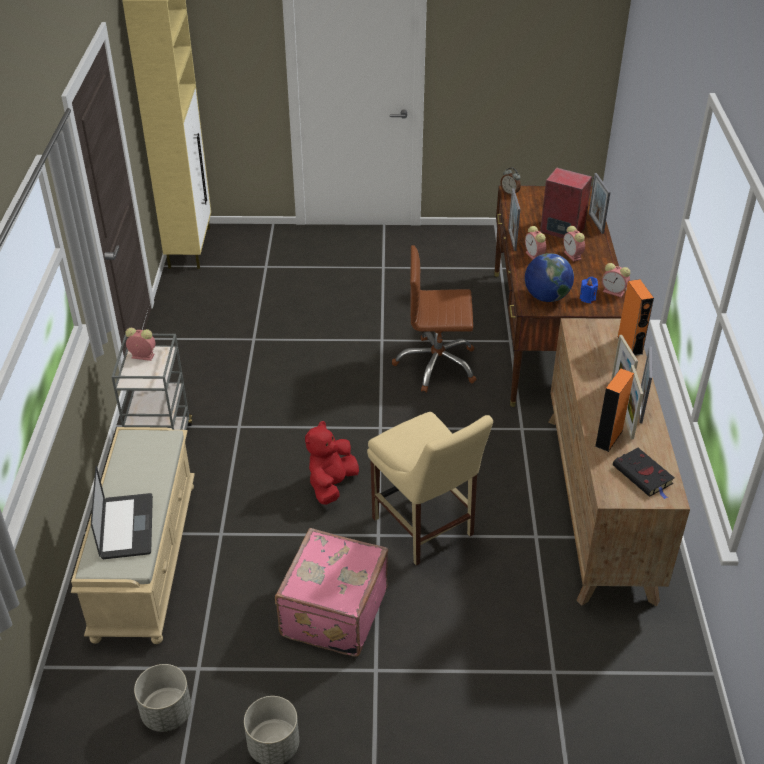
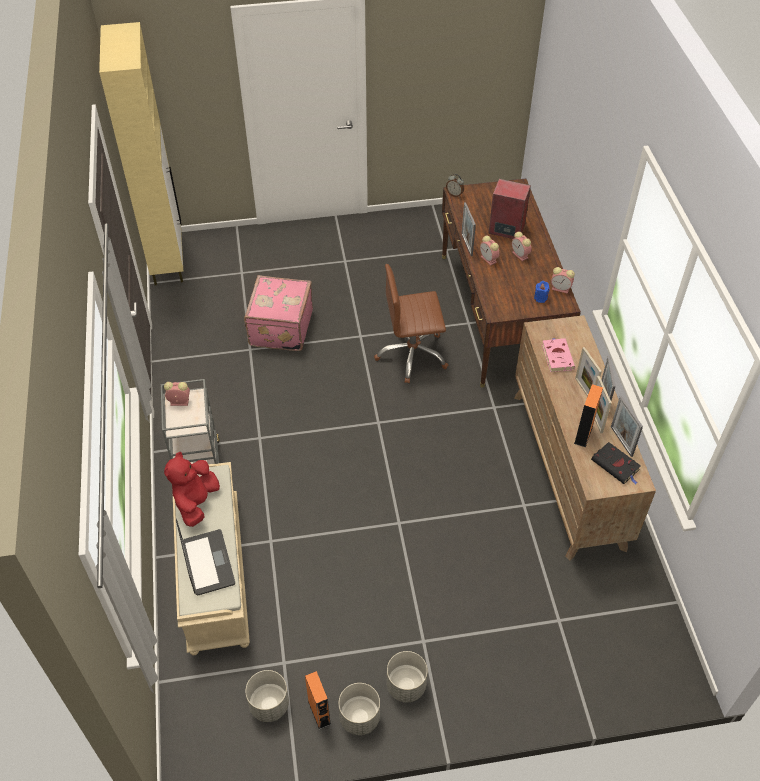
camera: 10 degrees left, 10 degrees up
(331, 484) = (350, 482): red plush toy -> red plush toy (196, 502)
(332, 612) = (378, 597): pink suitcase -> pink suitcase (279, 328)
(341, 718) = (406, 686): none -> grey planter
(425, 529) = (435, 512): beige chair -> none
(546, 297) = (507, 301): globe -> none
(593, 355) = (557, 356): none -> pink book
(596, 223) = (533, 219): picture frame -> picture frame (621, 441)
(629, 345) = (584, 342): orange speaker -> orange speaker (319, 713)

